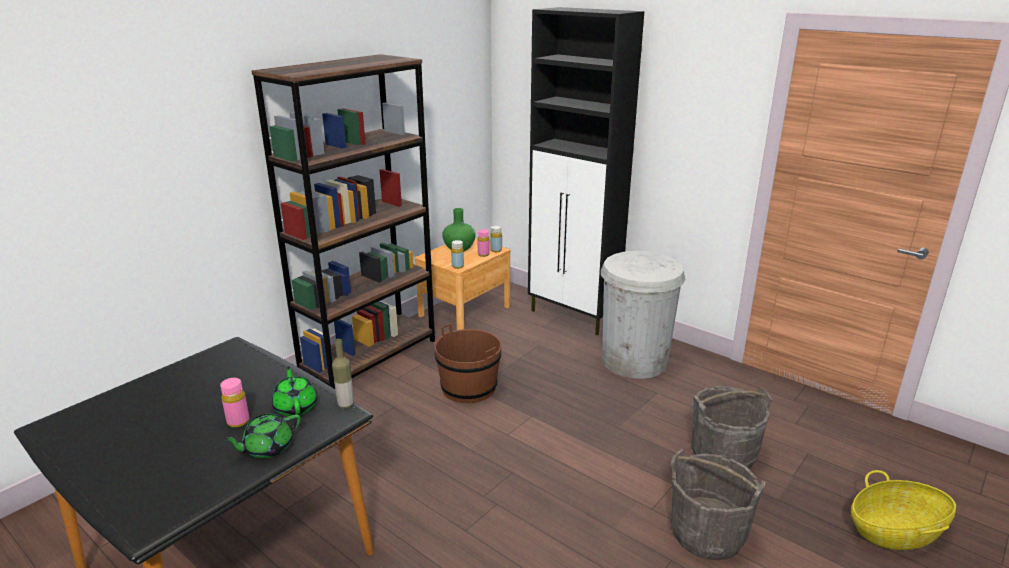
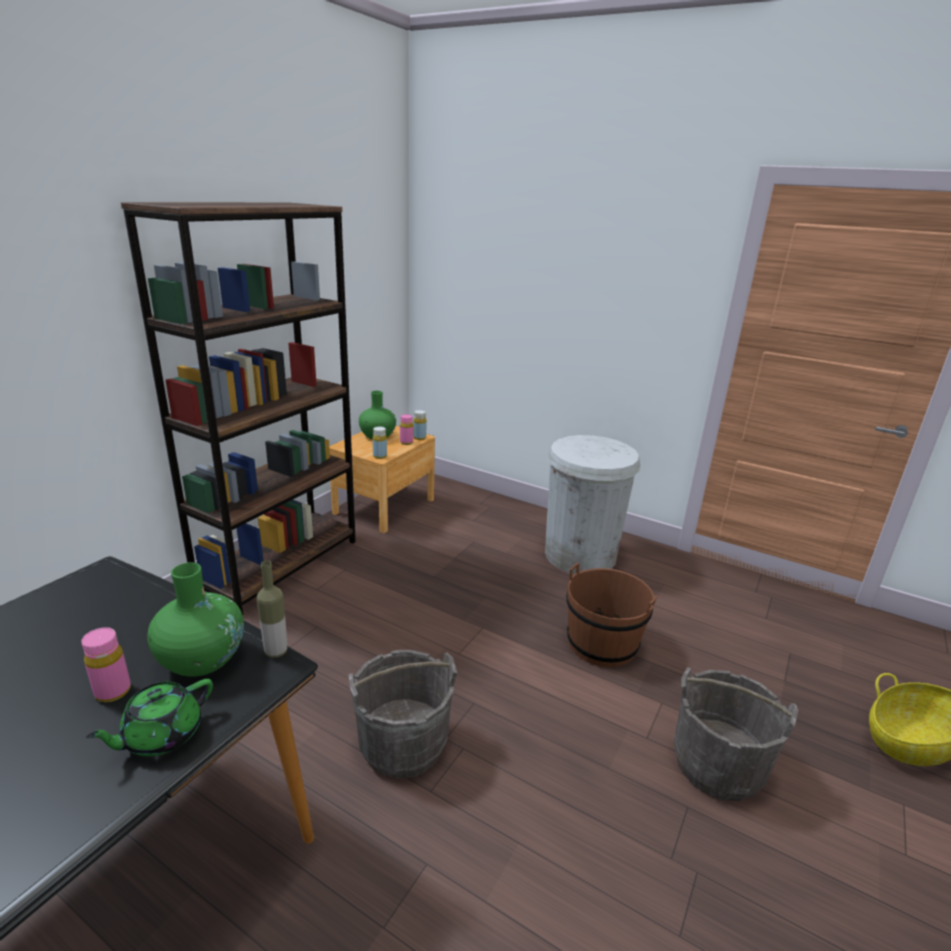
camera: 10 degrees left, 0 degrees up
(296, 406) = (202, 660): green teapot -> green vase
(469, 388) = (403, 597): brown bucket -> brown bucket (602, 643)
(573, 317) = (504, 509): black cabinet -> none
(723, 454) = (704, 661): grey bucket -> grey bucket (403, 744)

